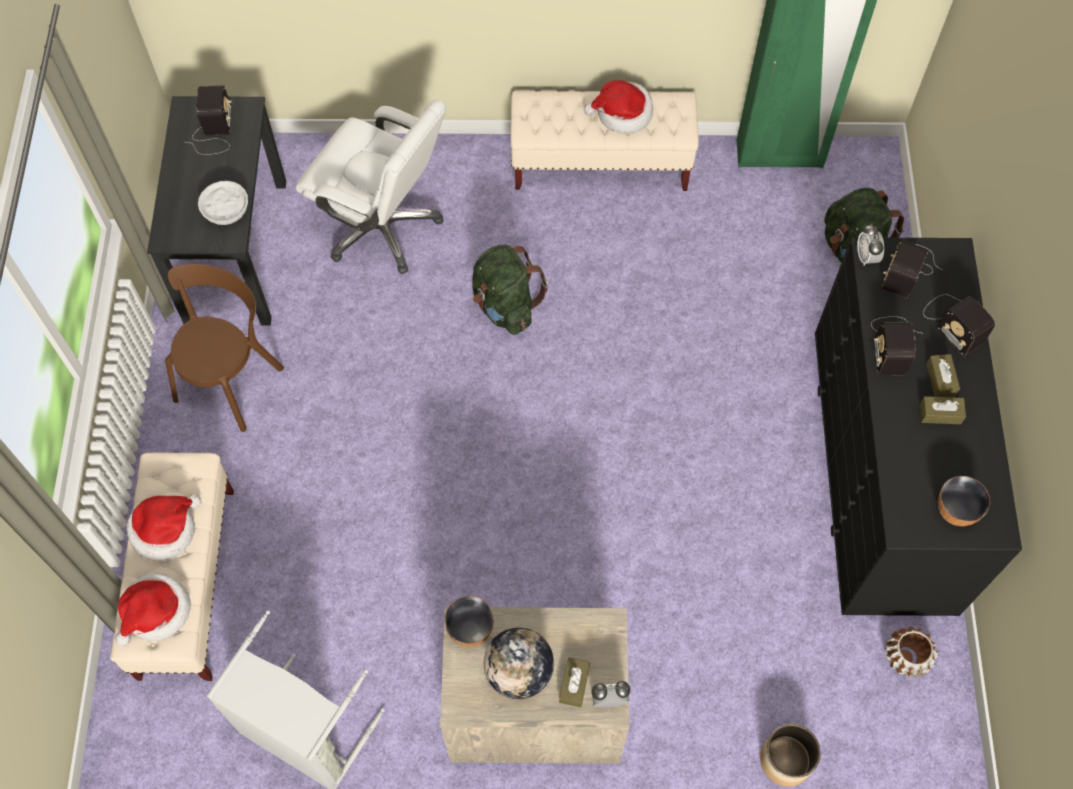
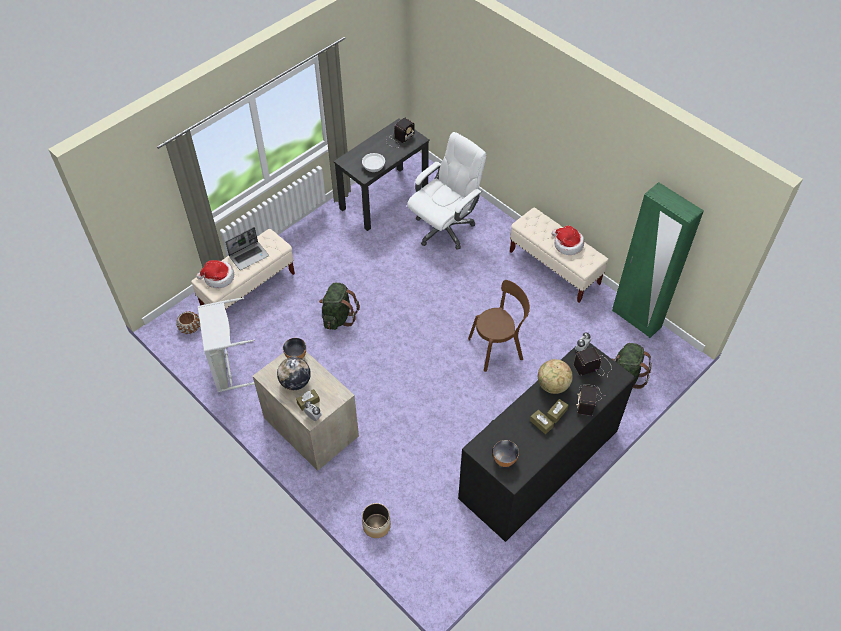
camera: 45 degrees right, 10 degrees down
(165, 529) = (249, 256): hat -> laptop
(231, 379) = (334, 238): brown chair -> brown chair (498, 348)
(383, 226) = (444, 228): white office chair -> white office chair turned 120 degrees counterclockwise
(505, 306) = (458, 288): green backpack -> green backpack (338, 317)
(891, 343) = (552, 385): radio -> globe
(906, 657) = (465, 535): brown planter -> brown planter (190, 327)

